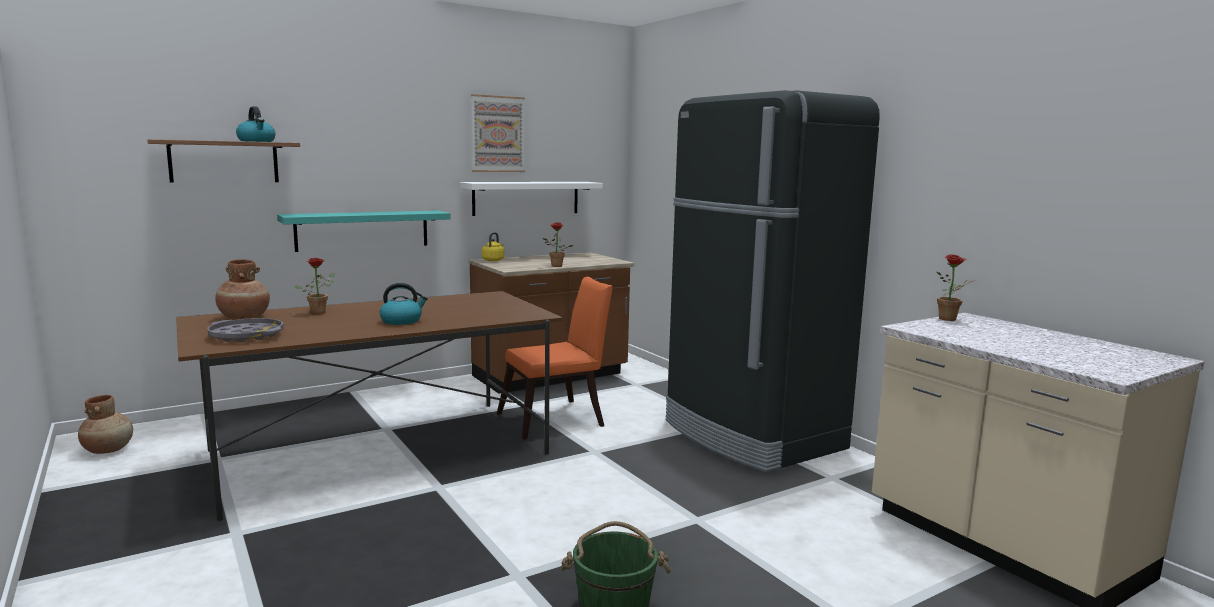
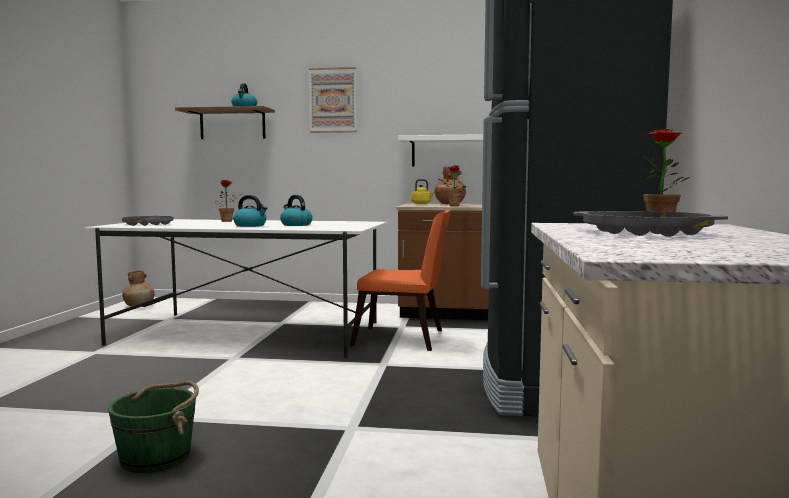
camera: 40 degrees right, 5 degrees down
(244, 318) = (183, 220): brown vase -> brown vase (450, 204)
(363, 230) = (322, 175): turquoise shelf -> none
(379, 452) = (249, 333): brown dining table -> white dining table
(445, 312) = (296, 225): none -> kettle
(497, 134) = (436, 95): picture -> picture (333, 100)
(998, 337) = (645, 232): none -> grey tray

